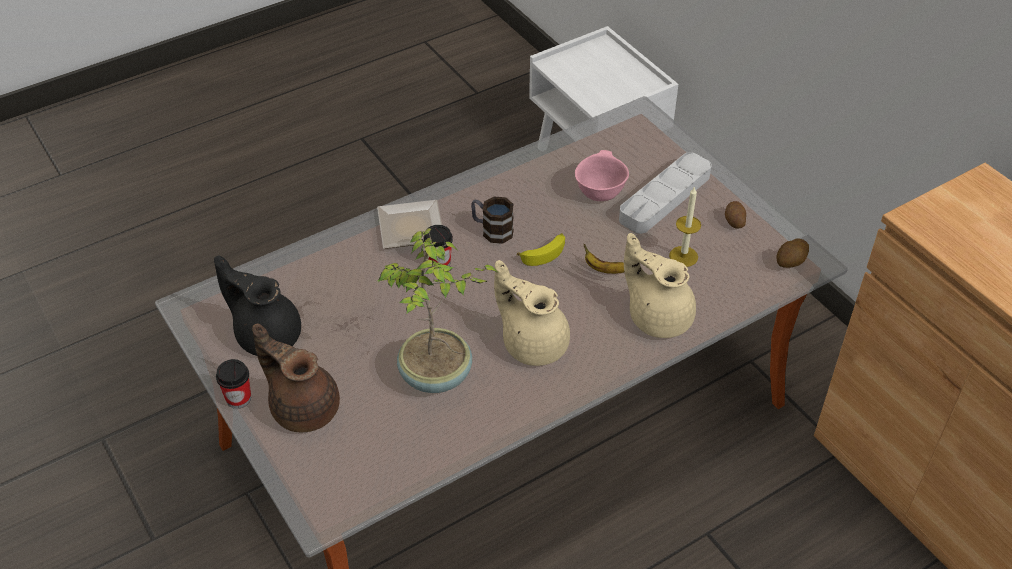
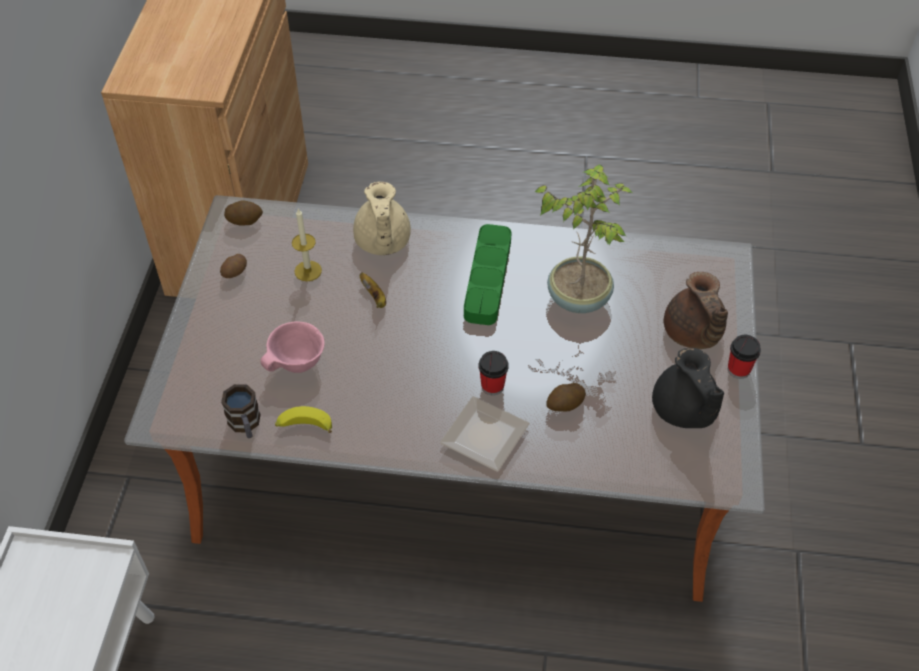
camera: 140 degrees left, 5 degrees up
(369, 282) = (565, 405): none -> potato
(492, 230) = (421, 388): mug -> mug (245, 425)
(533, 343) = (487, 278): beige teapot -> green tray
(544, 253) = (403, 340): banana -> banana (304, 426)
(665, 197) = (255, 325): grey tray -> none

